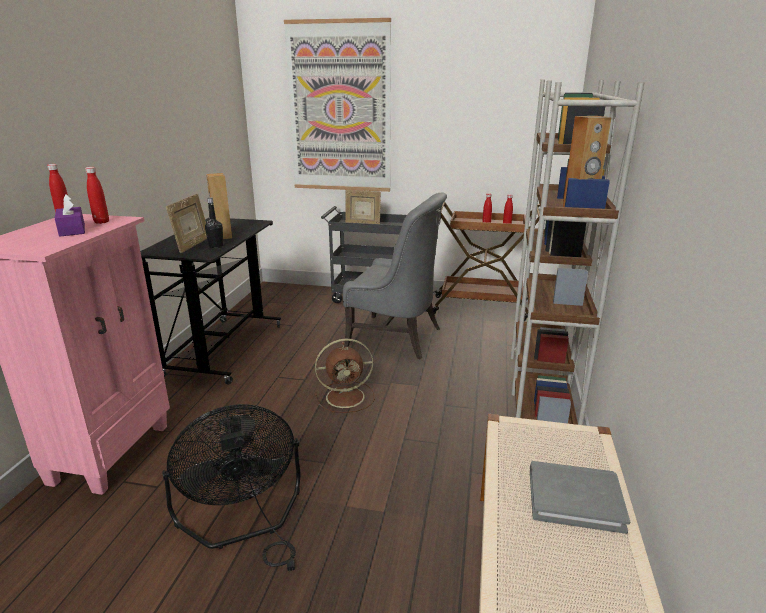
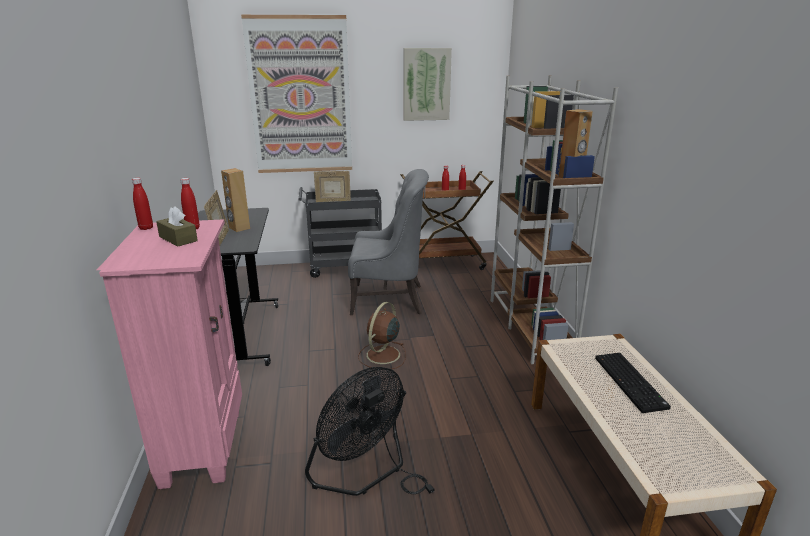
camera: 20 degrees left, 0 degrees up
(72, 230) = (178, 239): purple tissue box -> brown tissue box
(216, 246) = (244, 238): black bottle -> none
(347, 397) = (382, 355): brown fan -> brown fan turned 150 degrees clockwise
(479, 98) = (426, 84): none -> picture
(574, 499) = (631, 382): grey book -> keyboard

